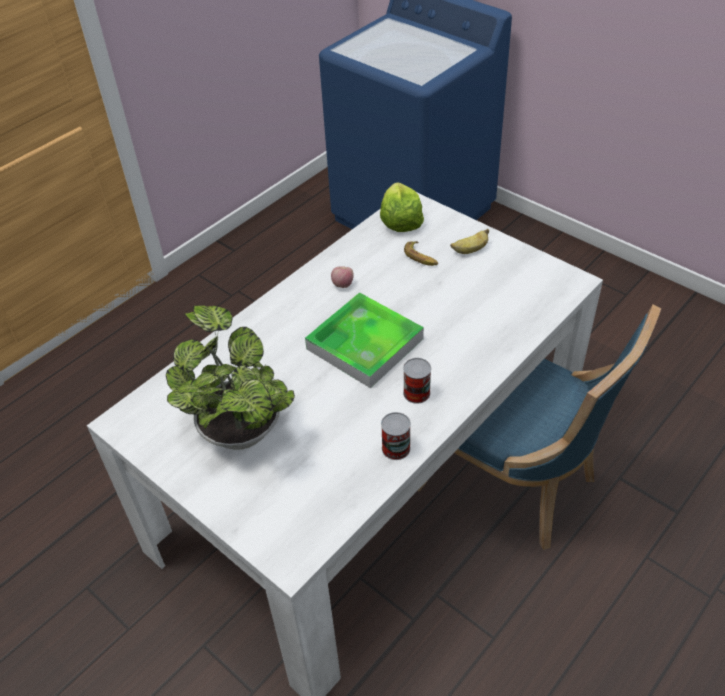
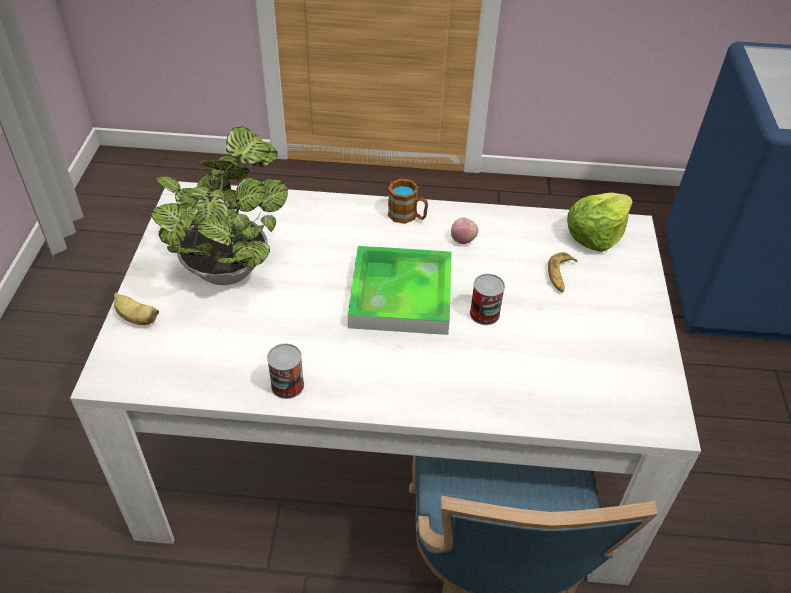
camera: 50 degrees right, 0 degrees up
(289, 300) = (408, 216): none -> mug
(416, 393) = (371, 366): can -> can (484, 314)
(470, 250) = (613, 308): banana -> banana (136, 318)

